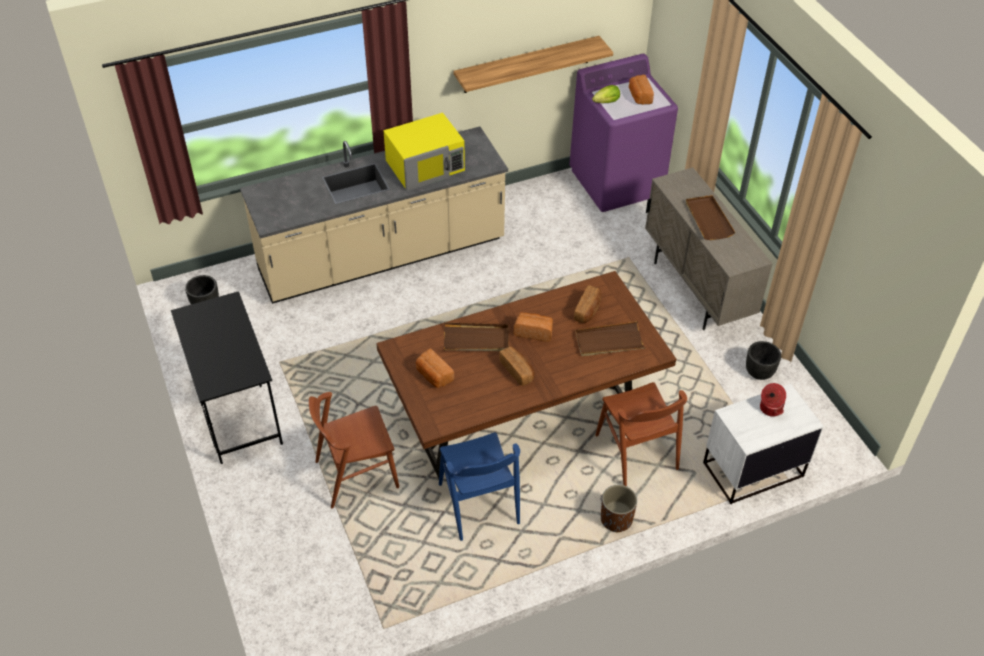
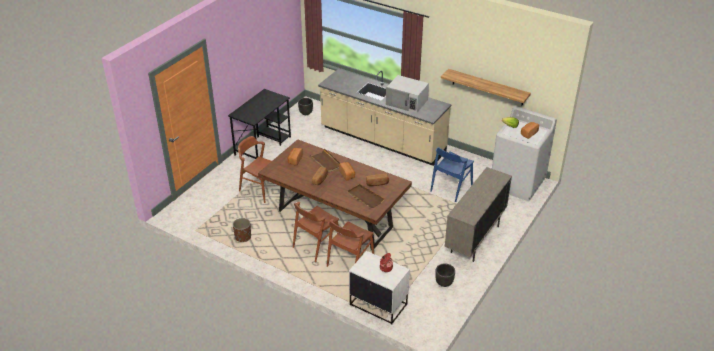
camera: 55 degrees right, 10 degrees down
(426, 165) = (407, 102): yellow microwave -> white microwave
(479, 504) = (276, 228): blue chair -> blue chair (451, 188)
(565, 474) = (316, 245): none -> brown chair
(616, 519) = (306, 271): brown planter -> brown planter (243, 237)
(617, 182) = (517, 183): purple washing machine -> white washing machine
(708, 219) = (479, 194): brown tray -> none

